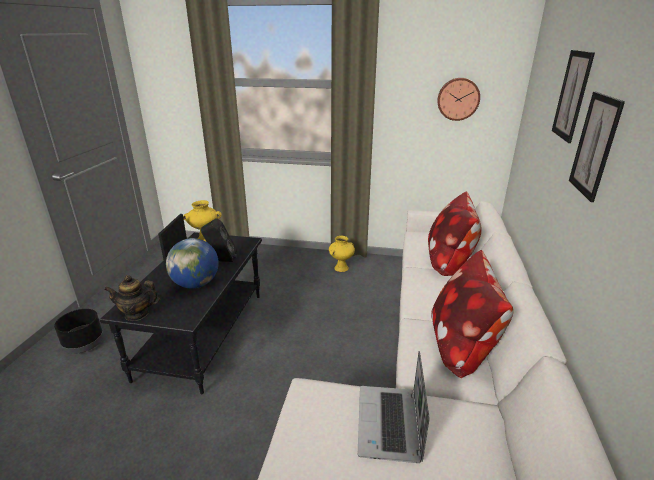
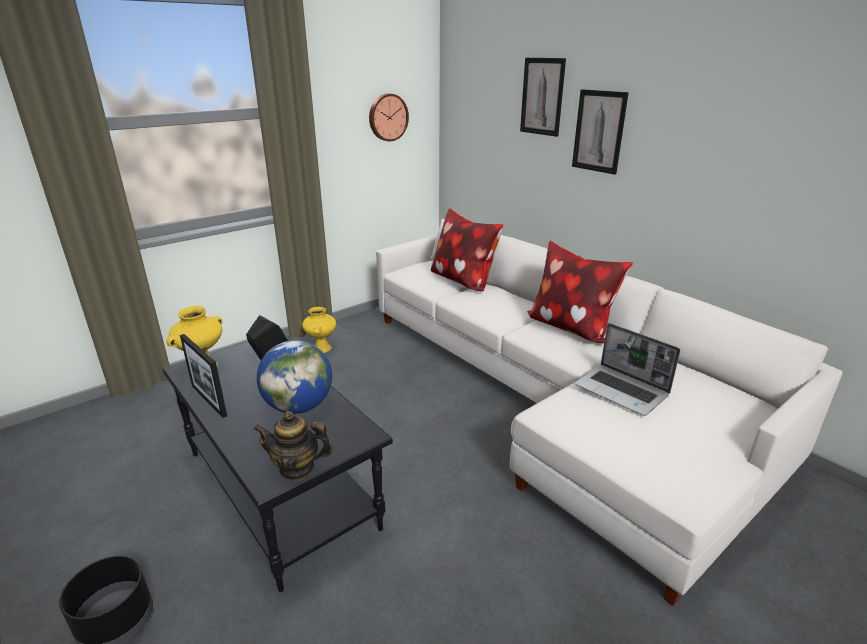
camera: 50 degrees left, 0 degrees up
(137, 314) = (297, 468): teapot -> teapot turned 60 degrees clockwise

